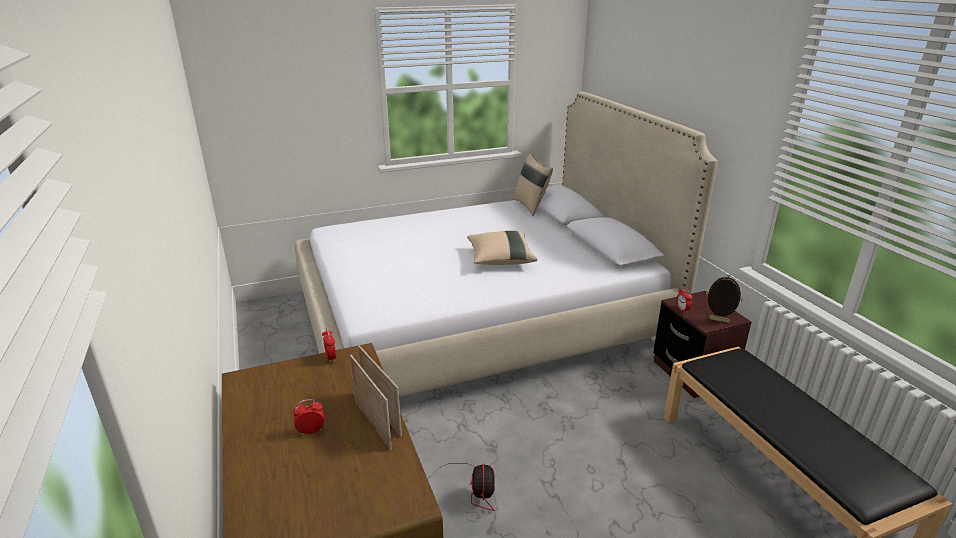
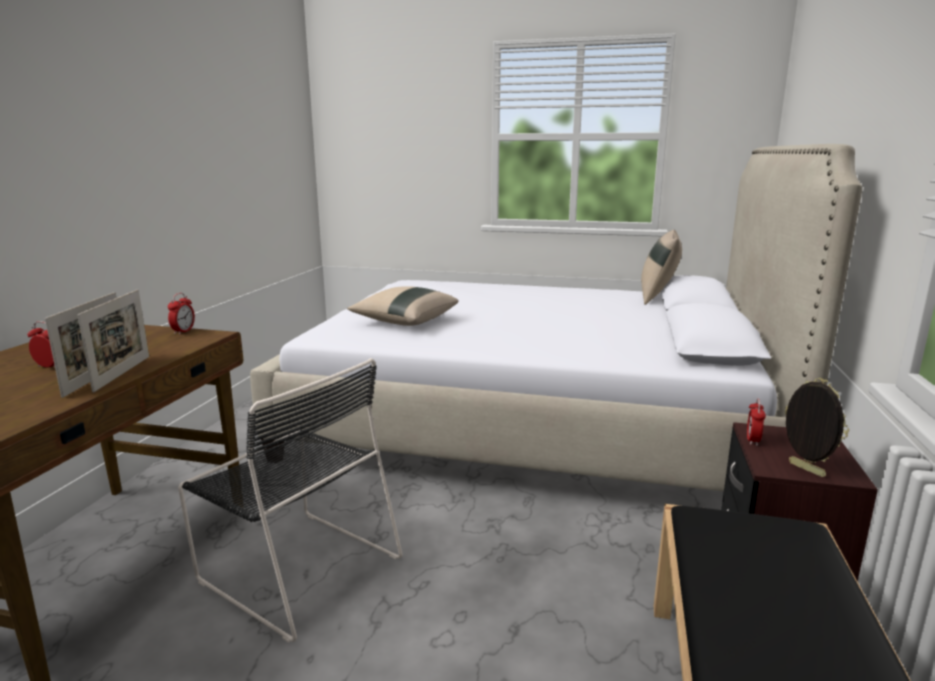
camera: 35 degrees right, 10 degrees down
(470, 489) = (297, 566): fan -> black chair
(500, 259) = (535, 327): beige pillow -> beige pillow (404, 321)

